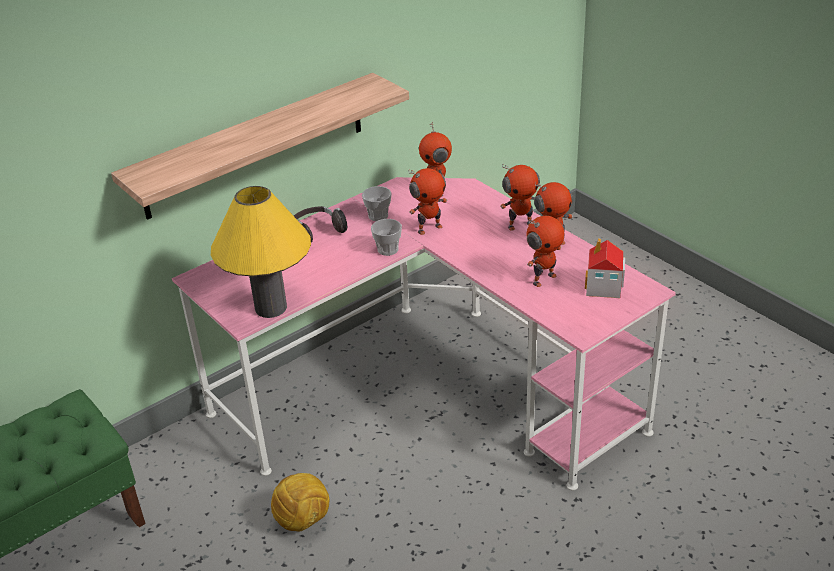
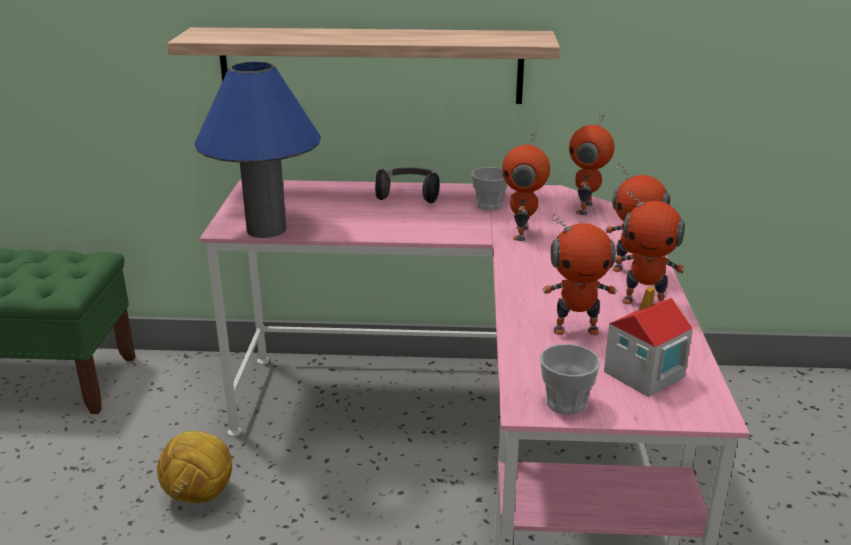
camera: 40 degrees right, 10 degrees down
(271, 307) = (266, 229): yellow table lamp -> blue table lamp
(388, 249) = (449, 233): cup -> cup (566, 403)
(429, 228) = (523, 233): toy robot -> toy robot turned 90 degrees clockwise

